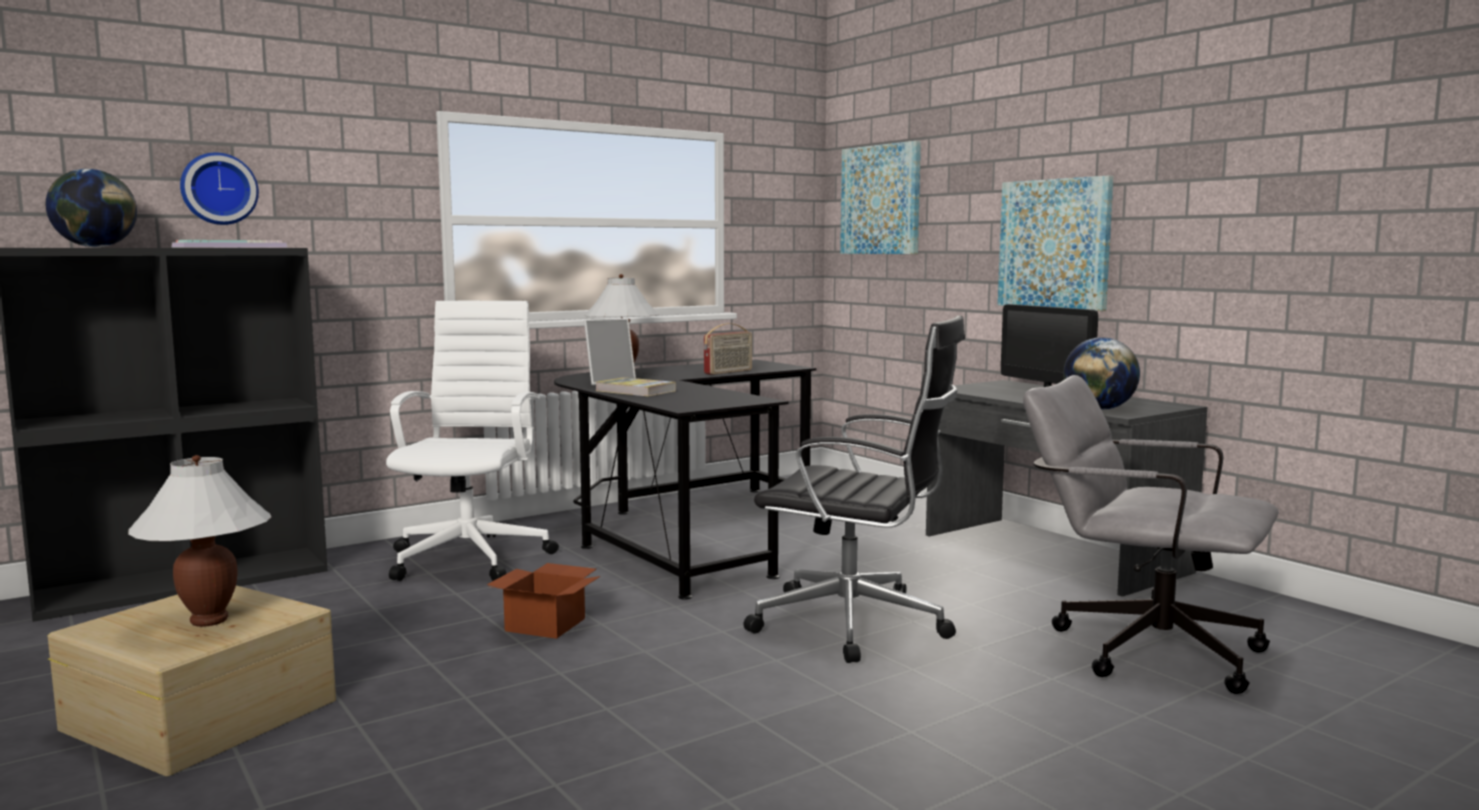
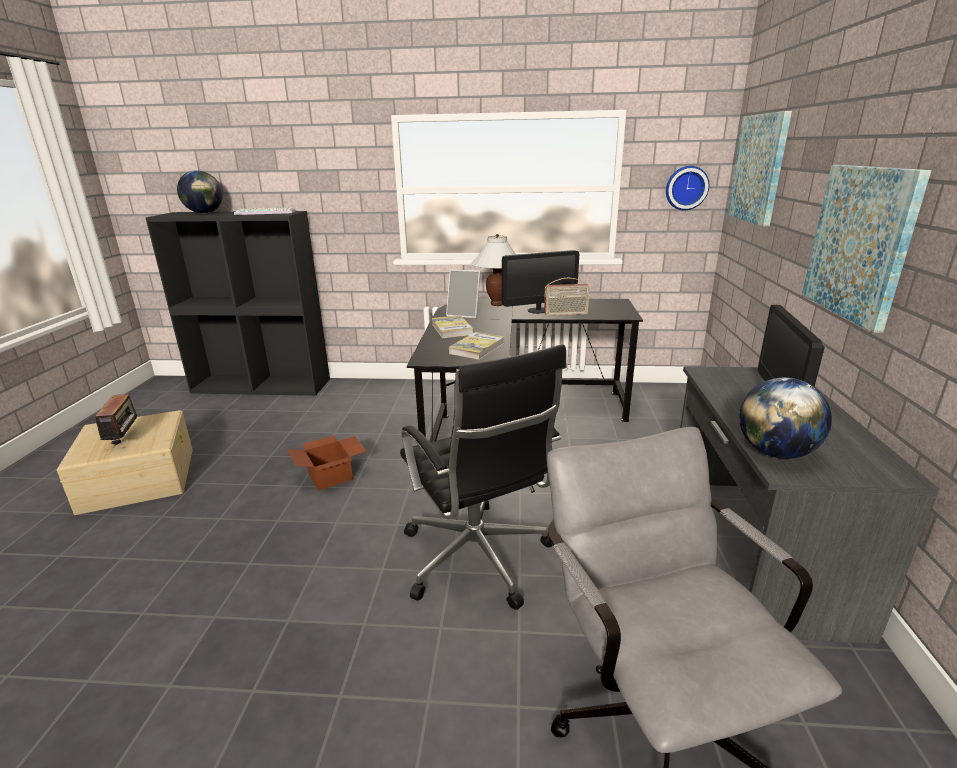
camera: 40 degrees right, 15 degrees up
(208, 621) = (125, 439): white table lamp -> radio
(219, 189) = (269, 176): wall clock -> wall clock (686, 188)
(472, 557) = (382, 406): white office chair -> none
(688, 373) = (538, 310): none -> monitor
(714, 396) = (477, 348): none -> book

